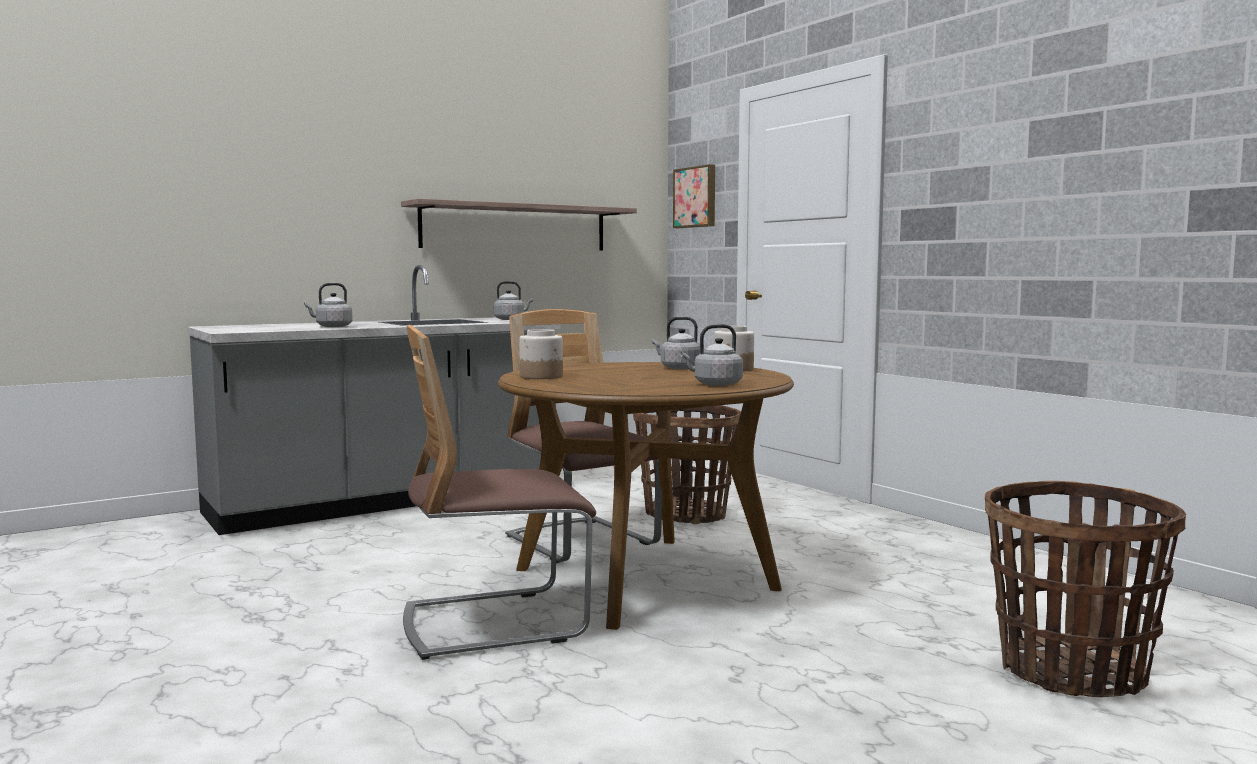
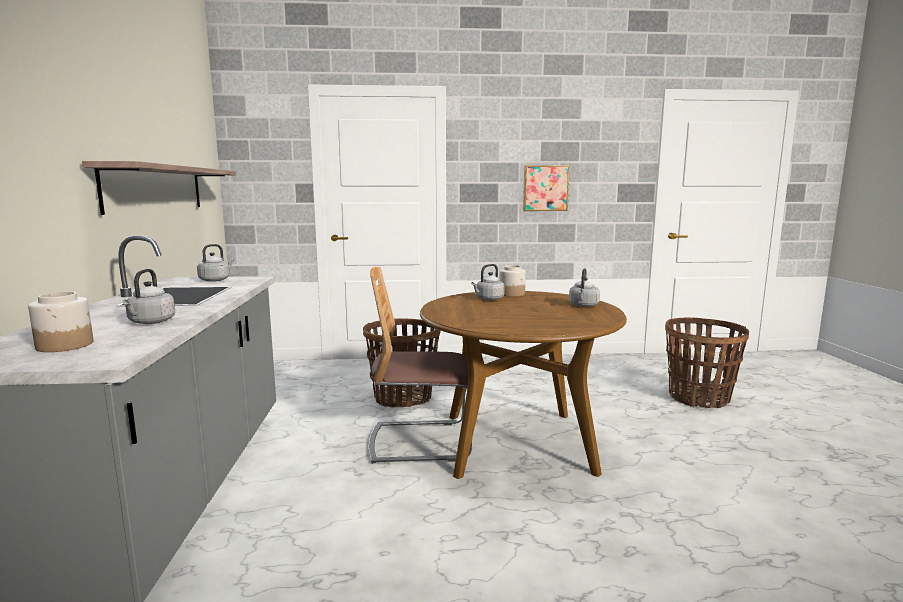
camera: 60 degrees left, 5 degrees up
(494, 623) = (564, 512): chair -> none
(542, 376) = (498, 325): jar -> jar (66, 345)
(696, 197) = (259, 162): picture -> picture (545, 188)

